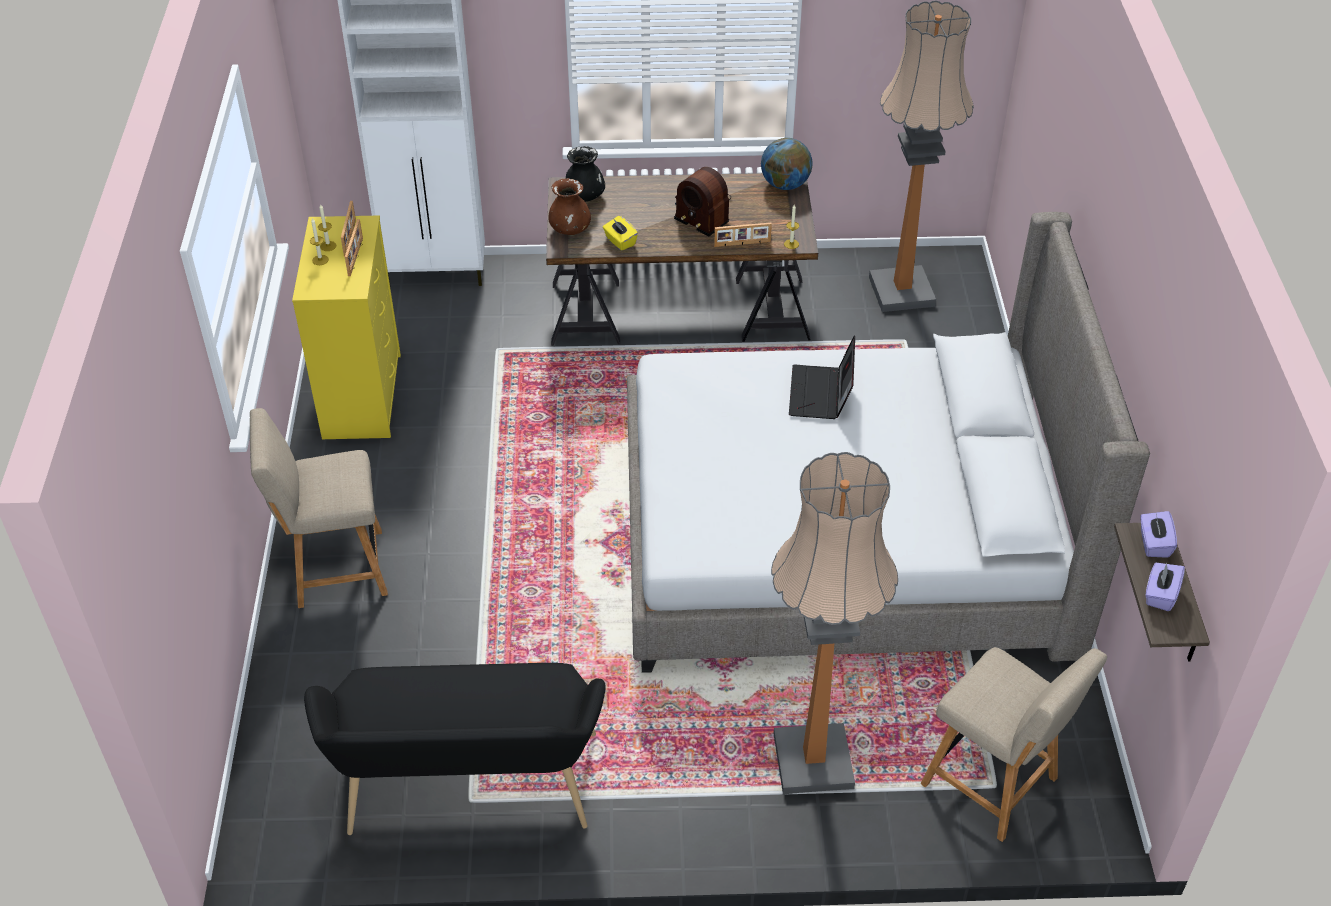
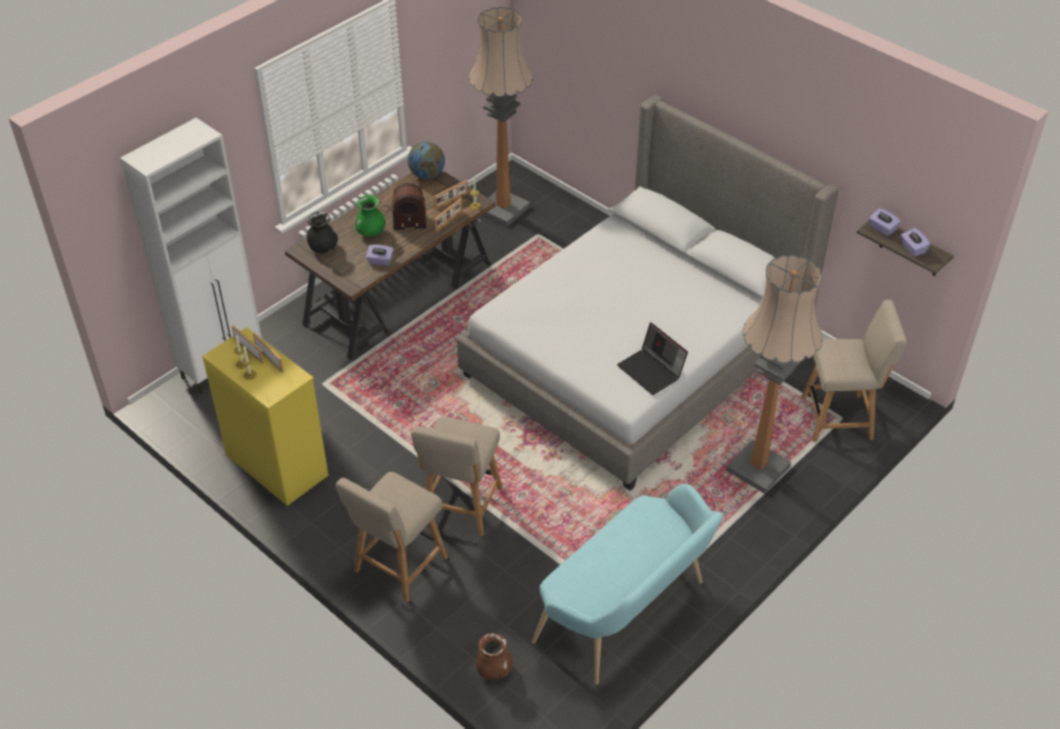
camera: 45 degrees left, 0 degrees up
(460, 558) = (460, 507): none -> beige chair
(468, 793) = (627, 615): black bench -> turquoise bench
(570, 230) = (342, 272): brown vase -> brown vase (494, 669)
(620, 241) = (380, 261): yellow tissue box -> purple tissue box
(650, 208) = (371, 232): none -> green vase
(773, 225) = (451, 201): none -> picture frame
(821, 394) = (591, 275): laptop -> laptop (652, 371)

